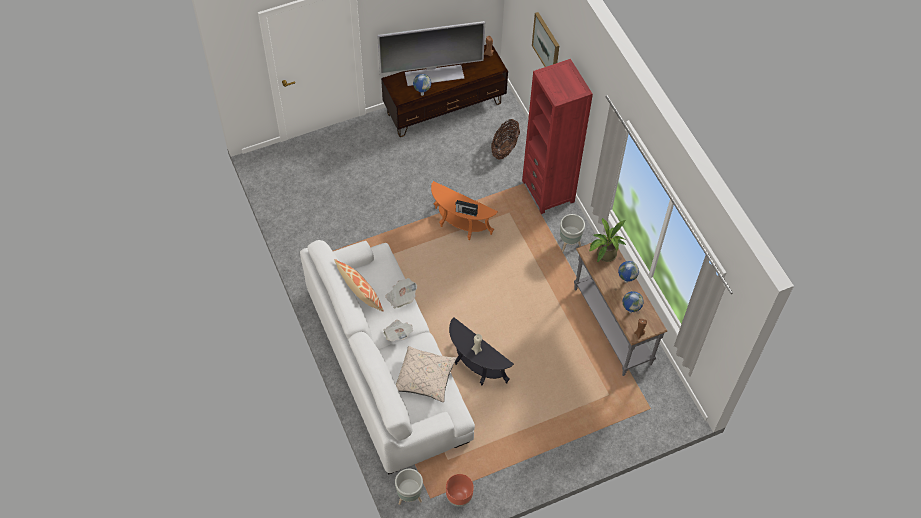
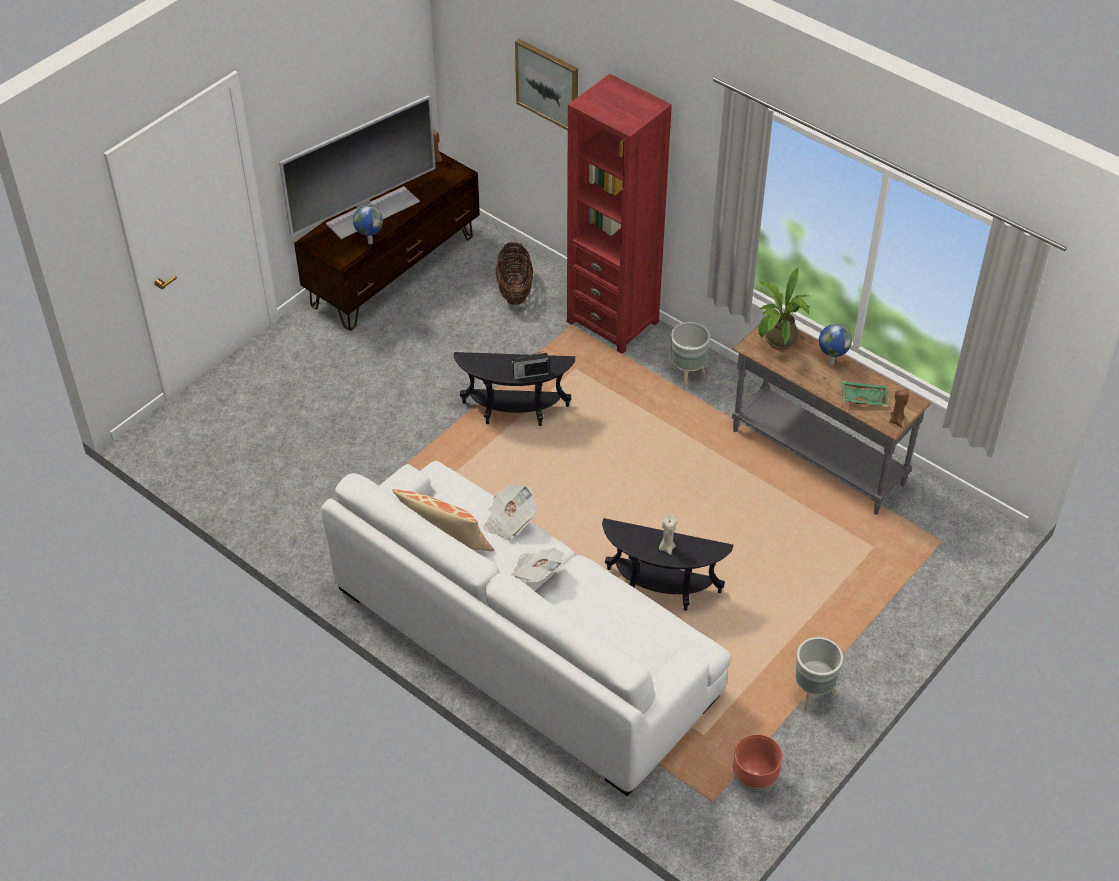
camera: 25 degrees left, 10 degrees down
(409, 496) = (679, 814): grey planter -> grey planter (811, 695)
(425, 378) = (619, 616): beige pillow -> none
(459, 226) = (514, 413): orange side table -> black side table
(630, 311) = (863, 397): globe -> green tray

